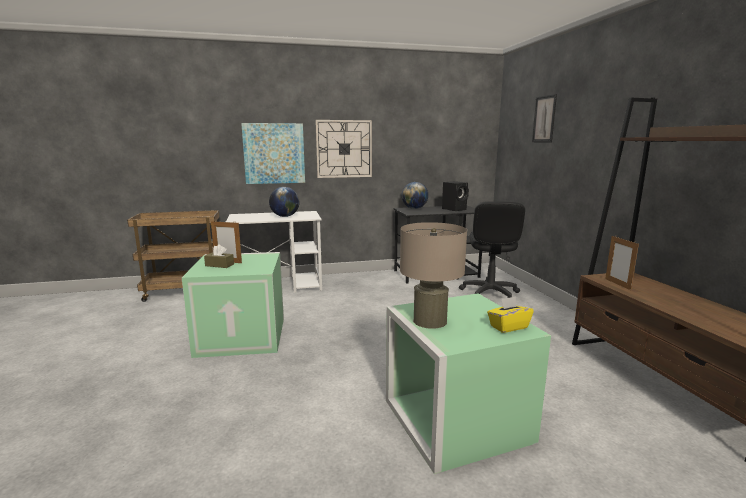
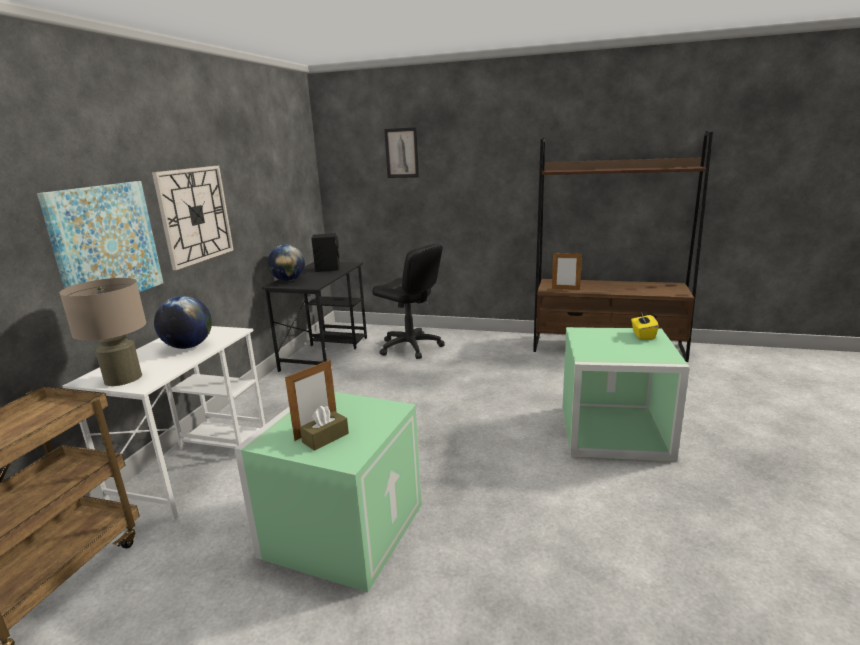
camera: 60 degrees left, 5 degrees up
(430, 321) = (620, 355): beige table lamp -> beige table lamp (123, 378)

